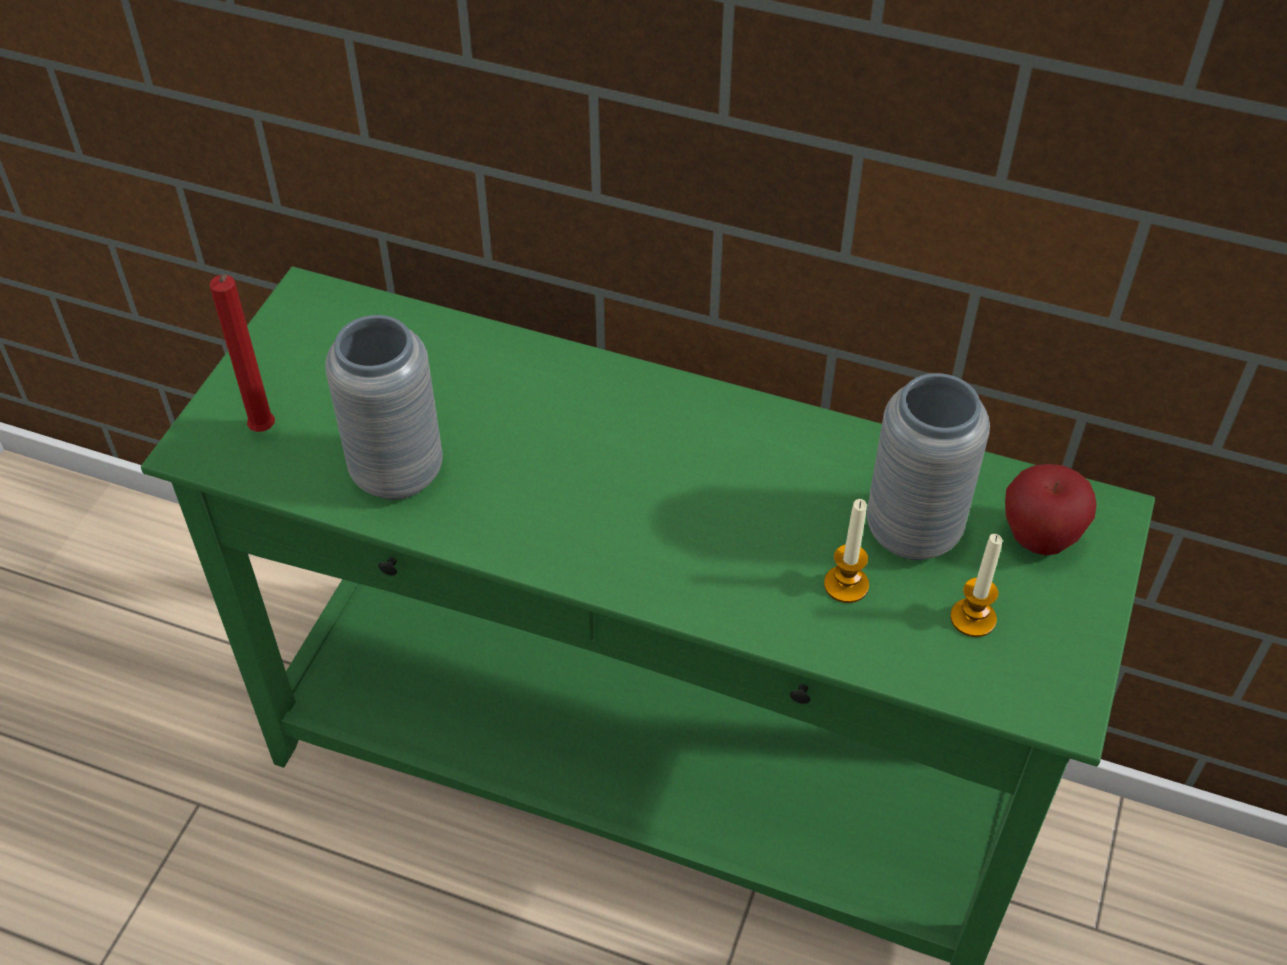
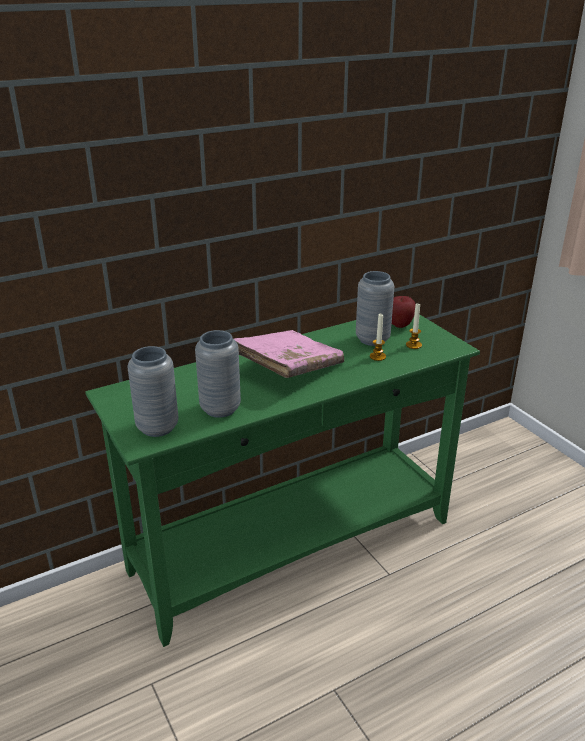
camera: 50 degrees left, 20 degrees down
(264, 433) = (157, 427): red candle -> grey vase
(640, 472) = (288, 368): none -> pink book

